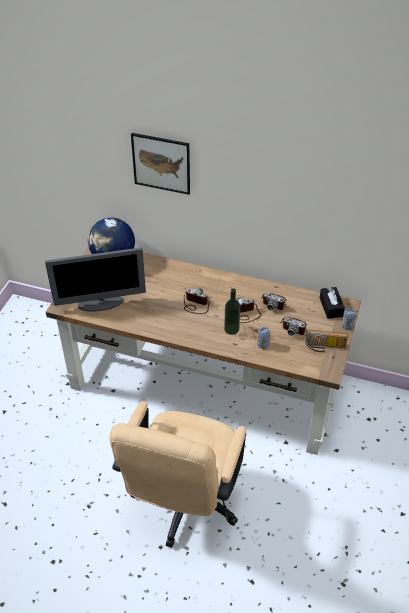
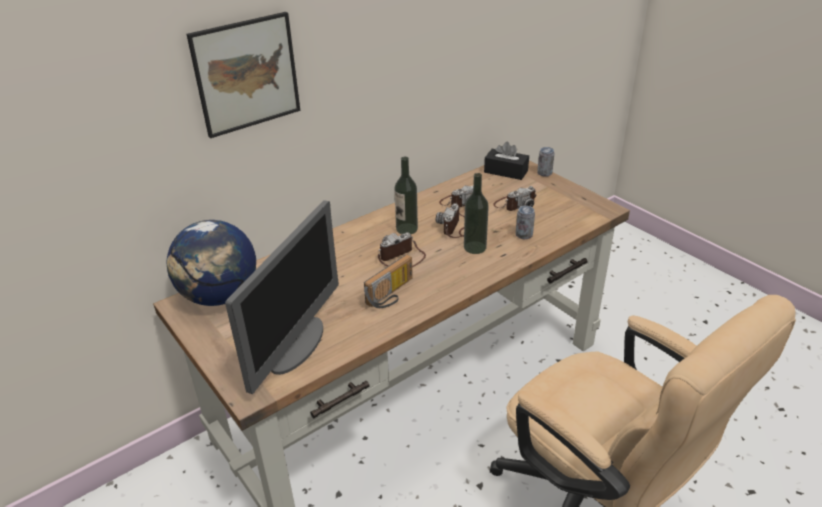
camera: 55 degrees left, 10 degrees down
(225, 293) = (406, 229): none -> bottle
(324, 347) = (564, 197): radio -> radio (392, 294)

